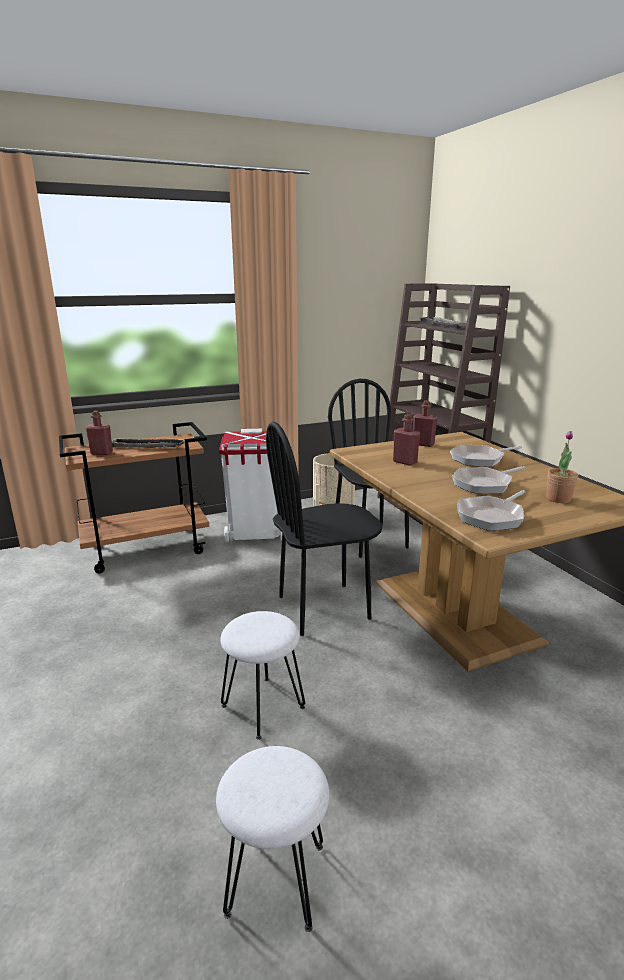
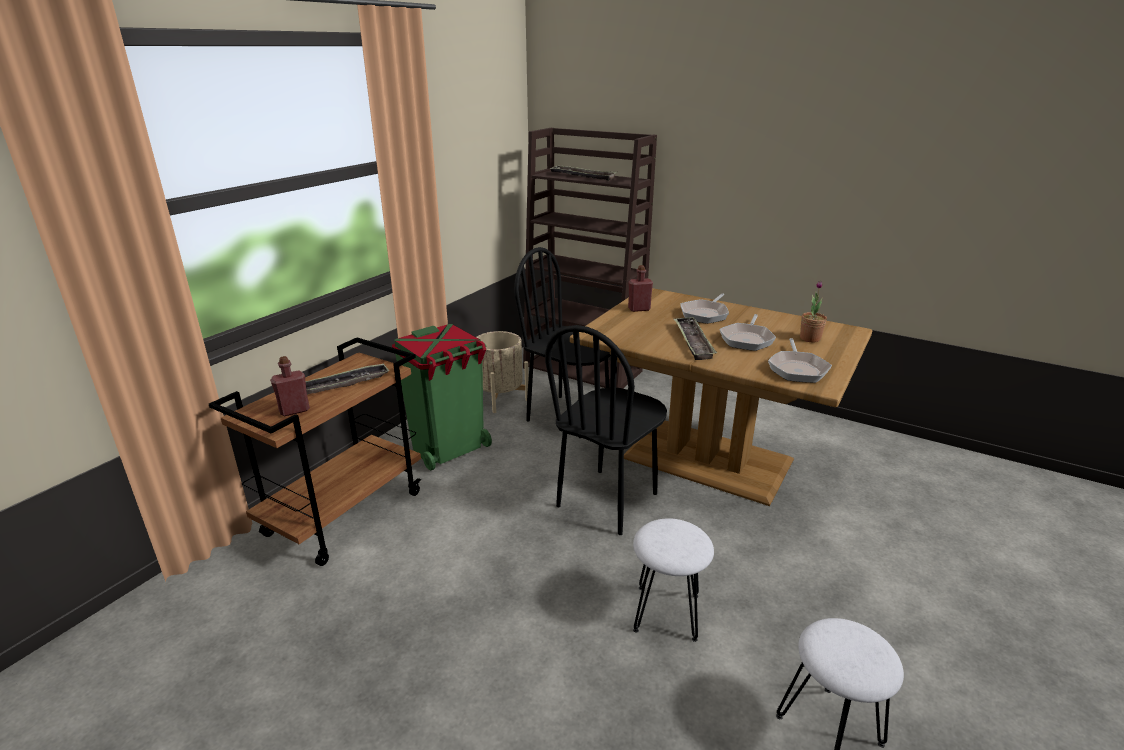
camera: 35 degrees left, 5 degrees up
(255, 534) = (449, 449): white trash can -> green trash can
(405, 462) = (656, 333): red bottle -> none
(426, 474) = (693, 342): none -> tray

